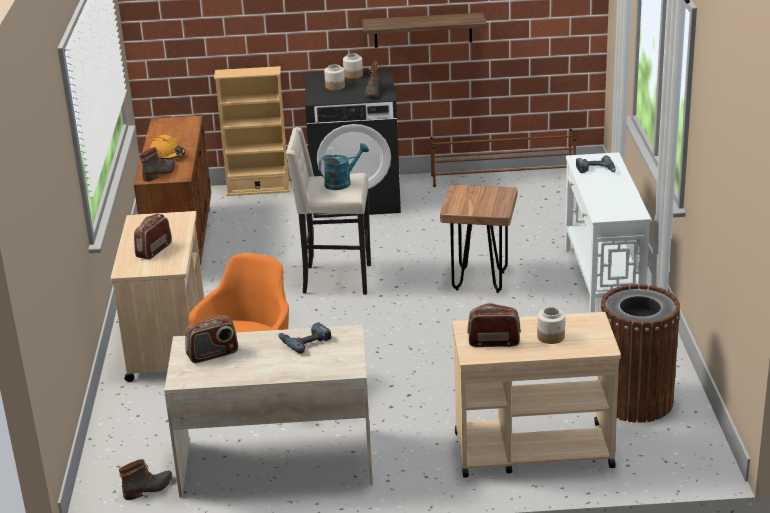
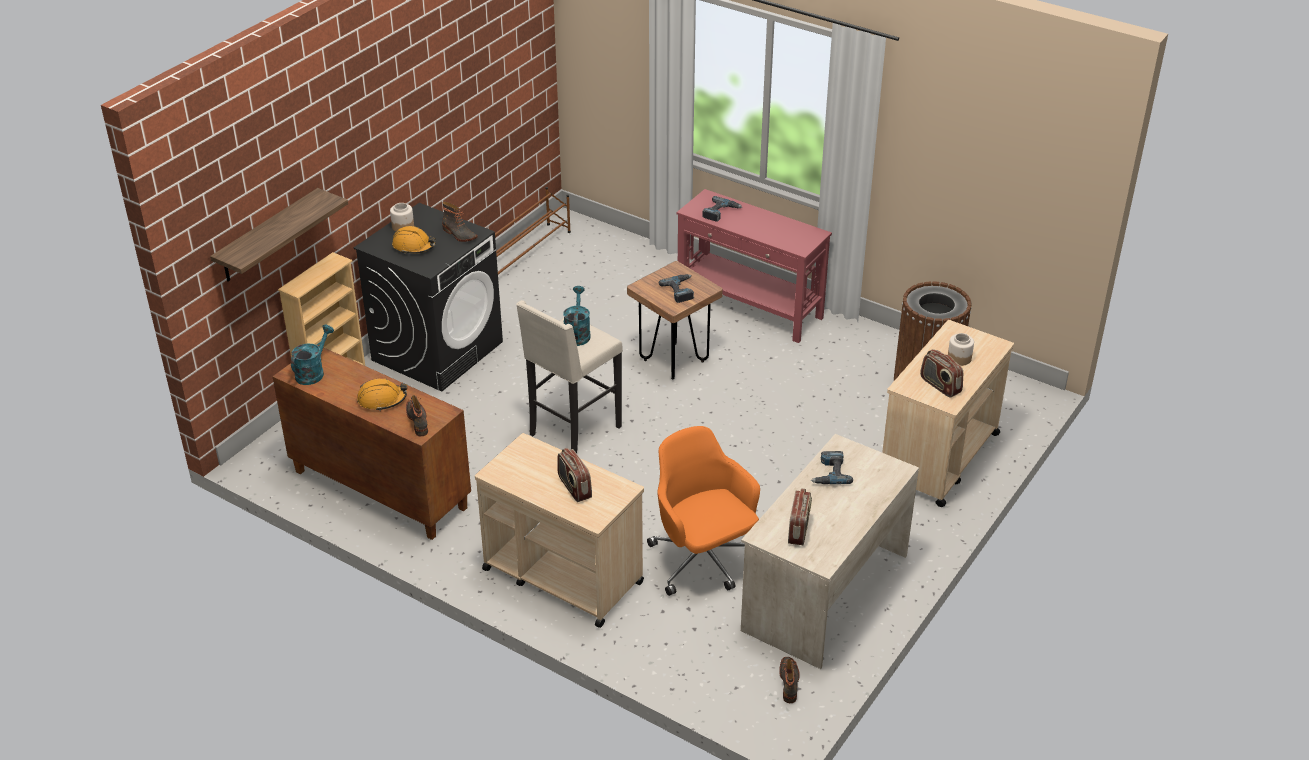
camera: 55 degrees left, 10 degrees up
(170, 126) = (313, 372): none -> turquoise watering can
(335, 86) = (414, 246): jar -> orange hard hat
(423, 30) = (435, 149): shelf -> shelf (268, 236)
(478, 204) = (681, 290): none -> power drill
(494, 342) = (940, 385): radio -> radio turned 75 degrees counterclockwise
(602, 282) = (750, 308): white console table -> red console table

